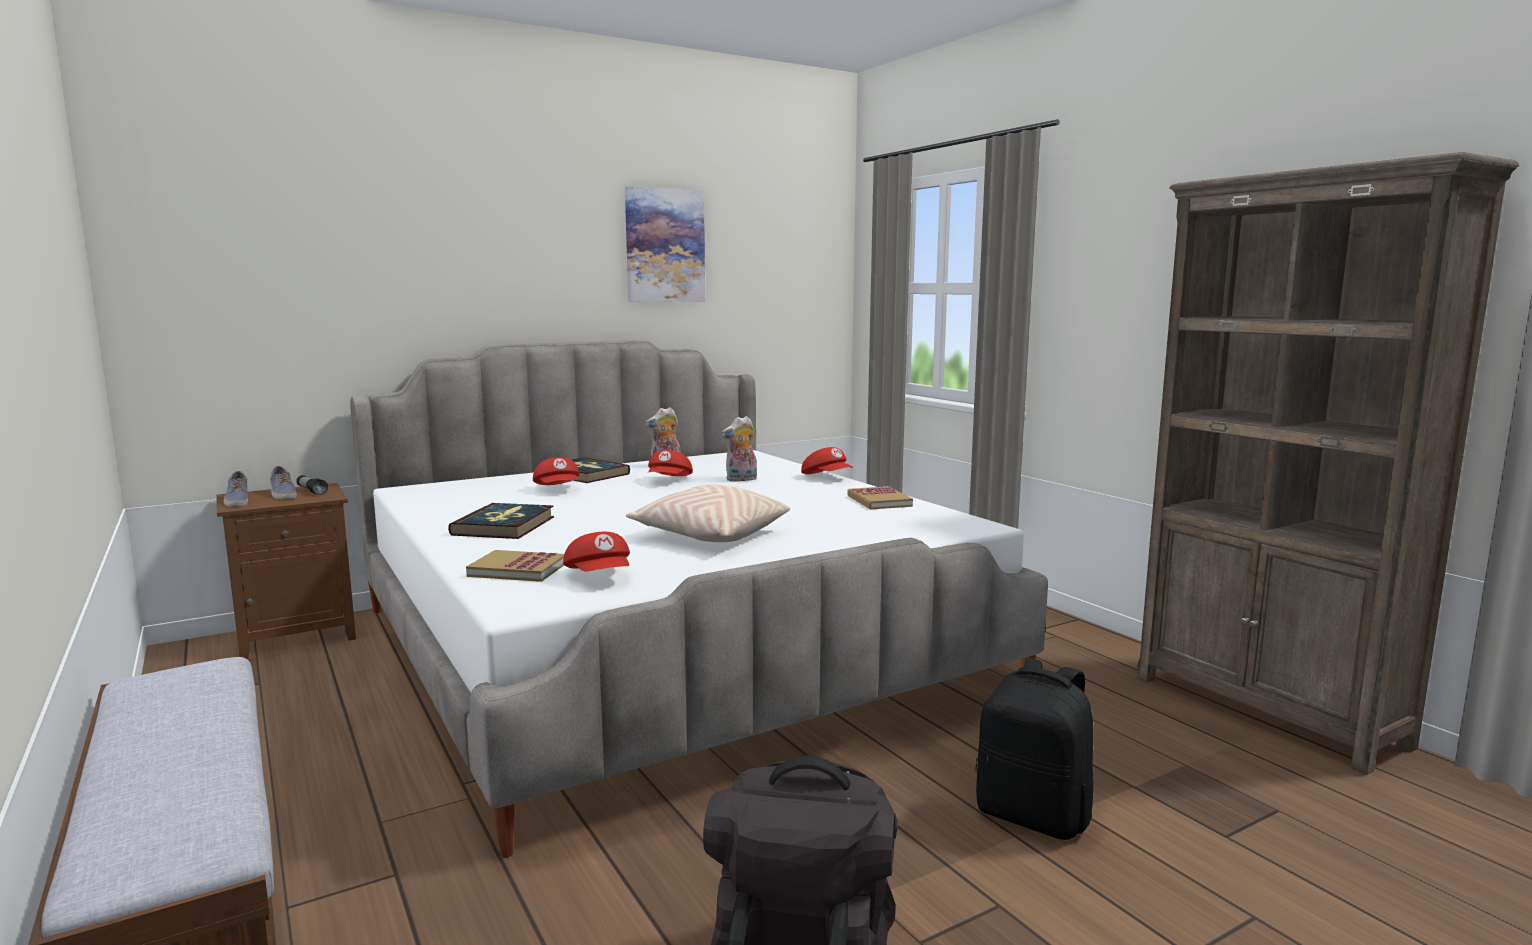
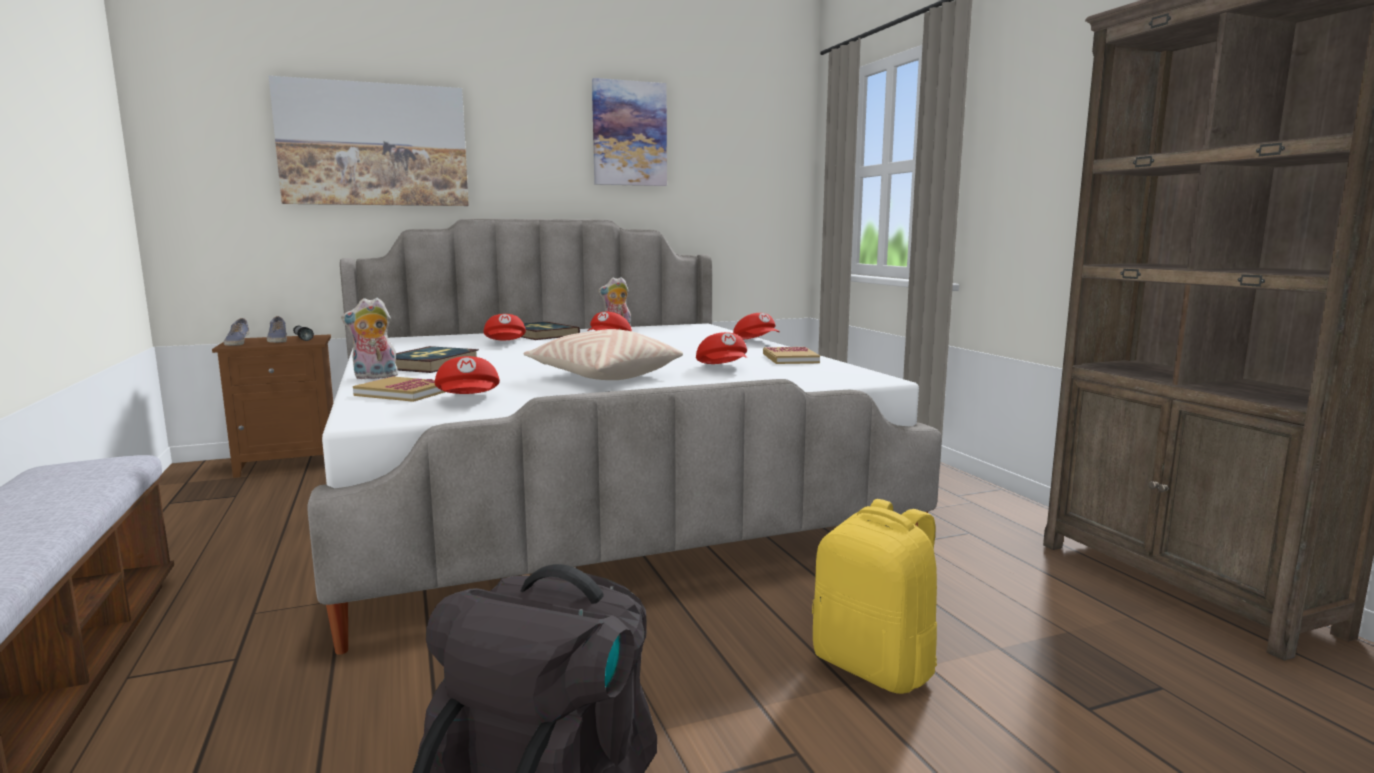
camera: 10 degrees right, 0 degrees up
(386, 265) = (374, 145): none -> picture
(741, 480) = (675, 341): plush toy -> plush toy (374, 377)
(823, 518) = (723, 368): none -> red cap
(1033, 815) = (875, 666): black backpack -> yellow backpack

